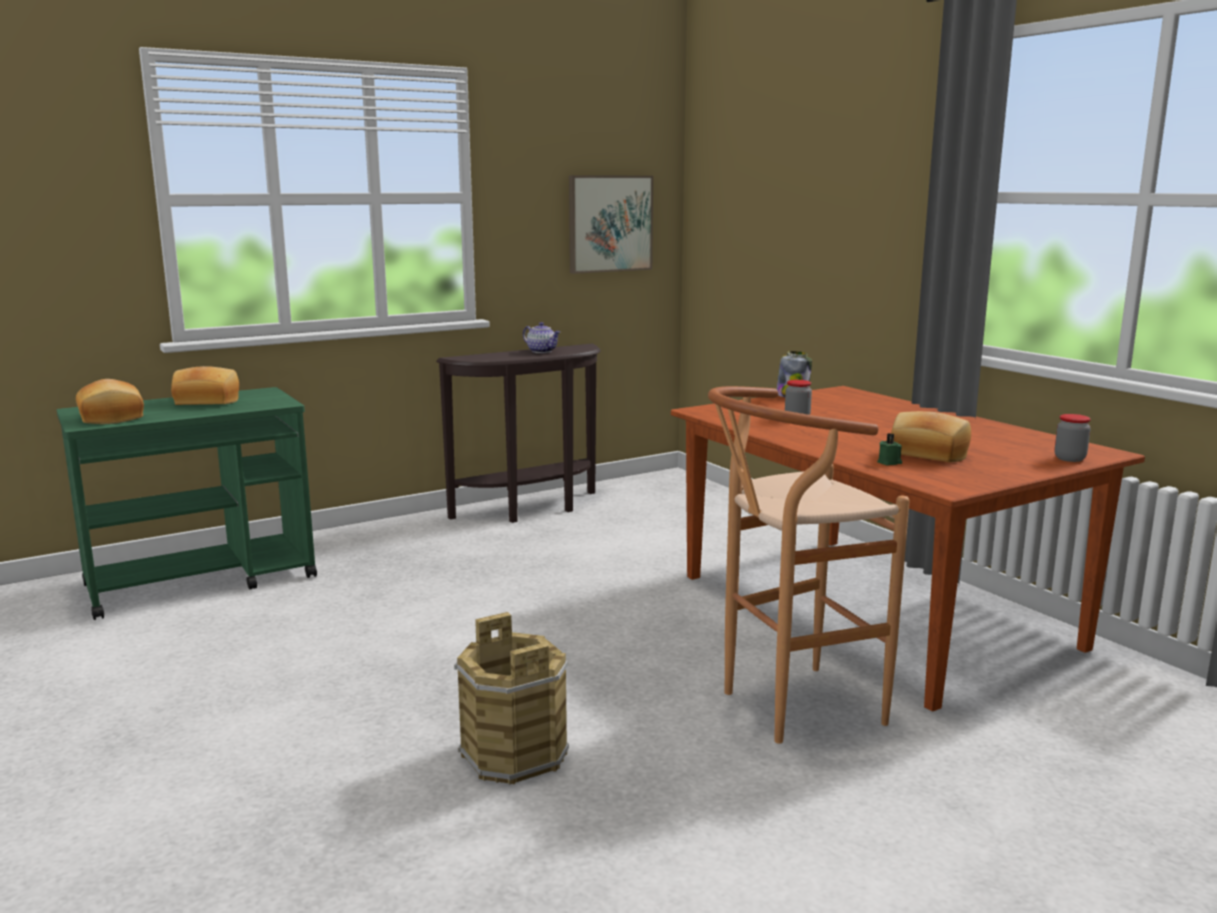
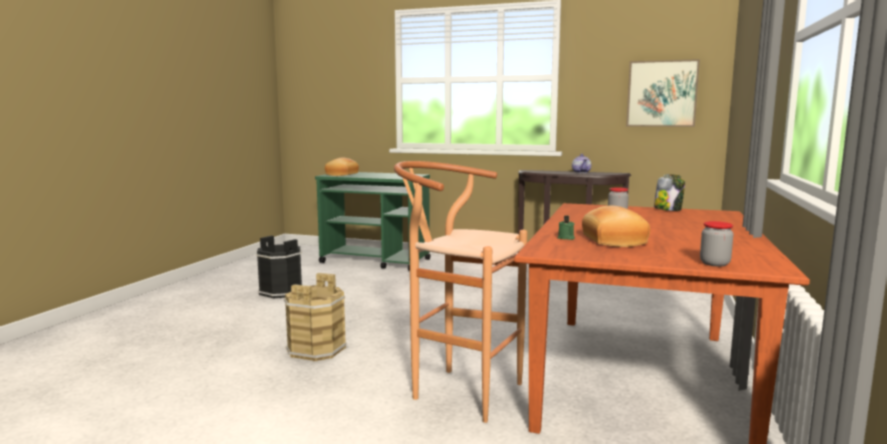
camera: 50 degrees right, 5 degrees down
(177, 701) = (281, 291): none -> black bucket
(208, 401) = (388, 174): bread -> none

